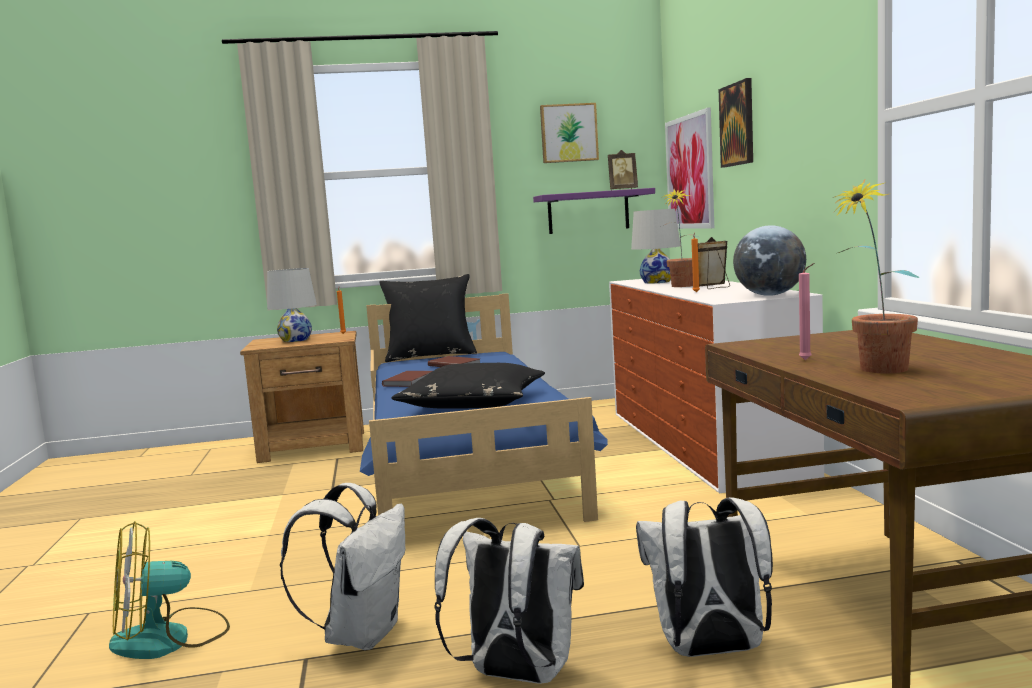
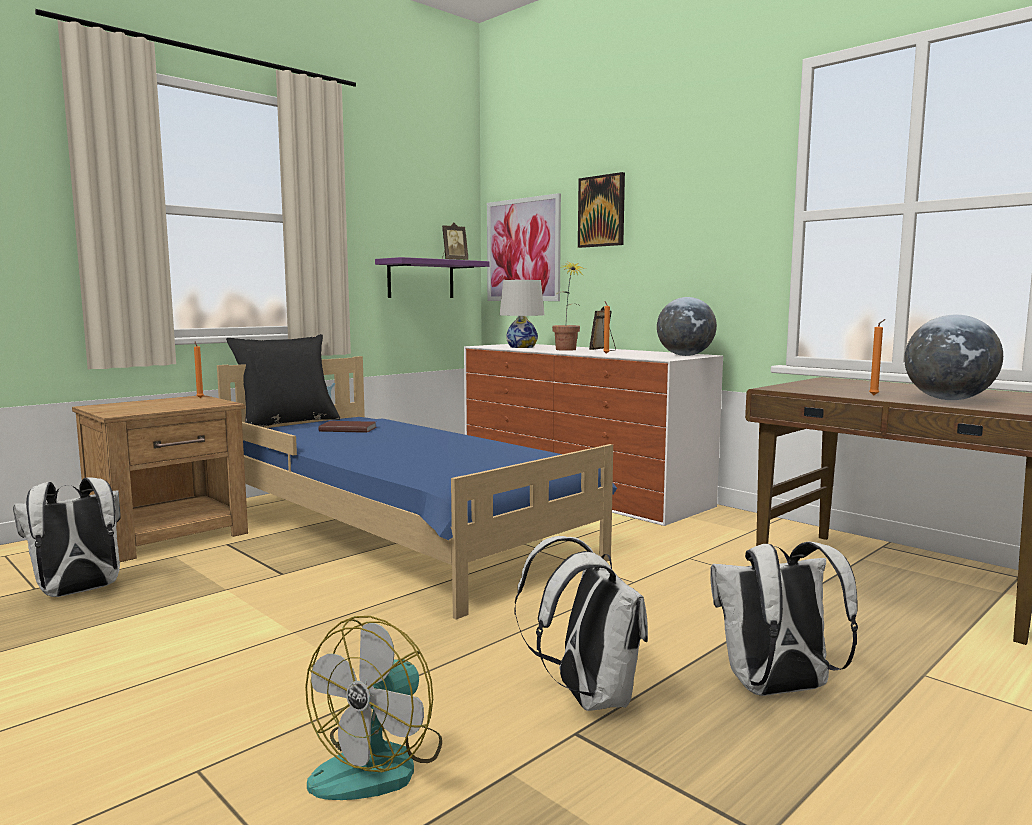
camera: 35 degrees left, 0 degrees up
(295, 340) = (150, 405): white table lamp -> none
(410, 381) = (339, 445): brown book -> none
(473, 403) = (475, 459): black pillow -> none
(568, 133) = (406, 199): picture -> none
(710, 651) = (862, 635): white backpack -> white backpack (78, 592)
(807, 360) = (875, 395): pink candle -> orange candle
(875, 371) = (948, 399): potted plant -> globe

